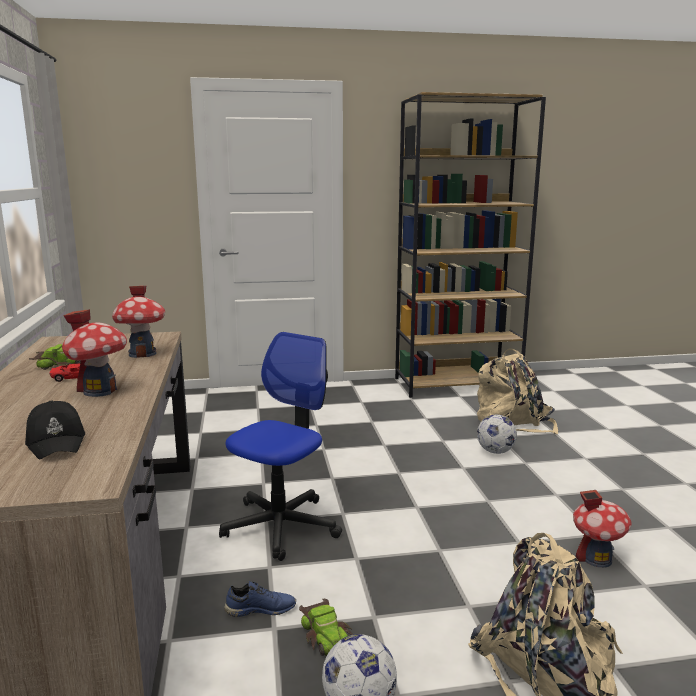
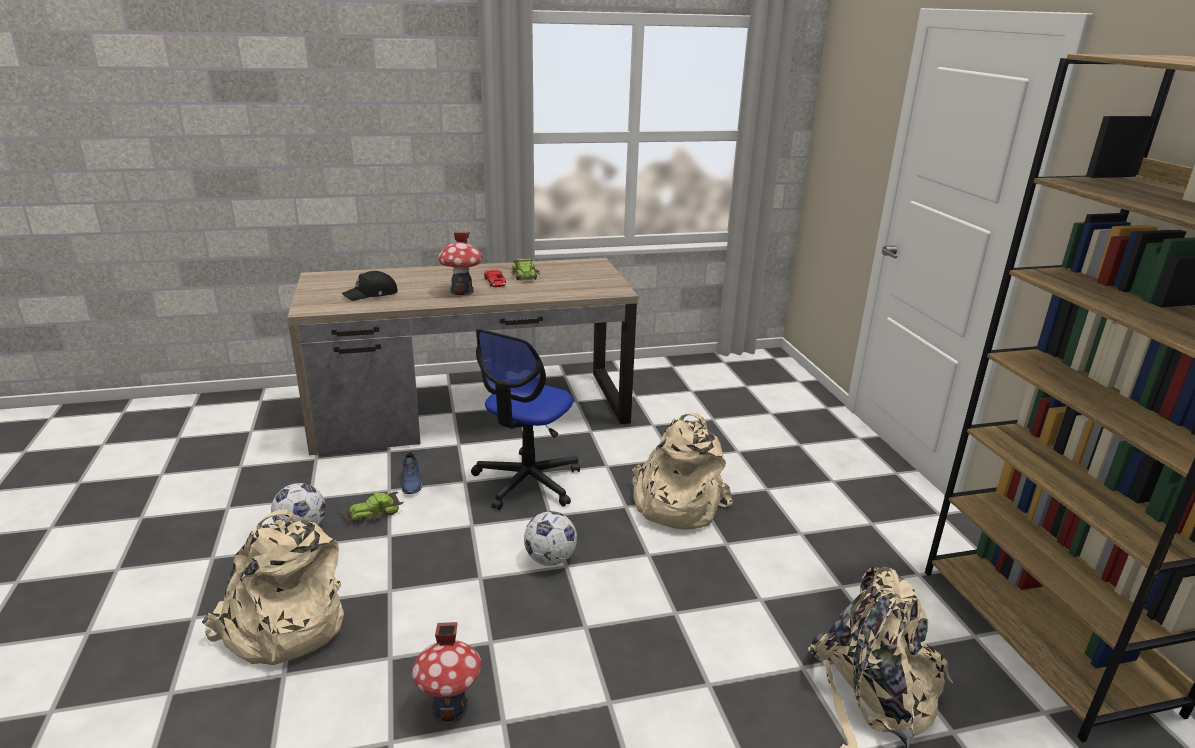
camera: 85 degrees right, 10 degrees up
(142, 354) = (557, 291): toy house -> none
(281, 526) = (527, 482): office chair -> office chair turned 90 degrees clockwise
(331, 458) = (675, 503): none -> beige backpack
(495, 451) = (740, 654): football -> football (550, 559)

